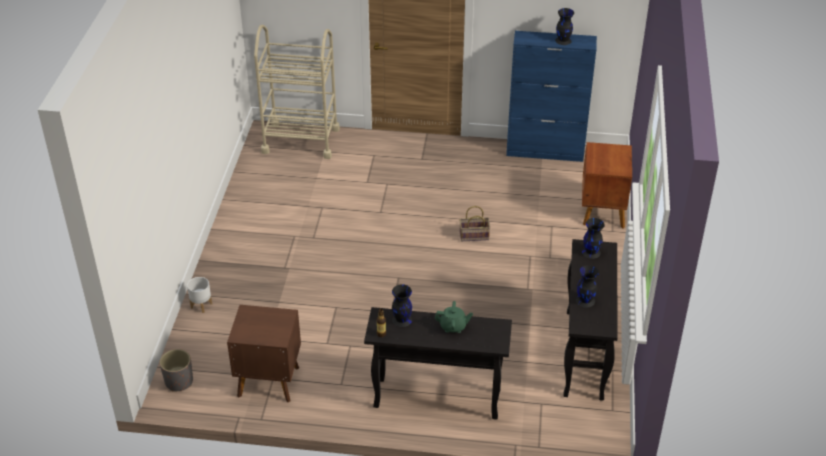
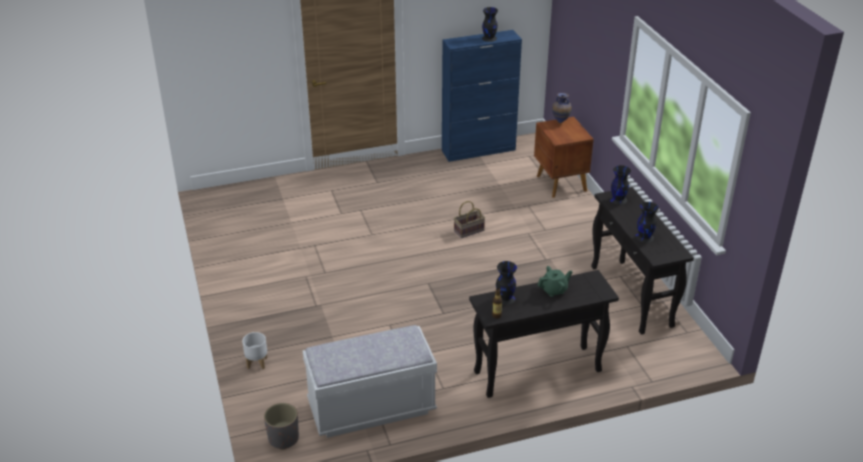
camera: 25 degrees left, 5 degrees down
(268, 380) = (371, 408): brown nightstand -> white bench
(301, 140) = (253, 195): beige cart -> none
(612, 148) = (560, 122): none -> vase

